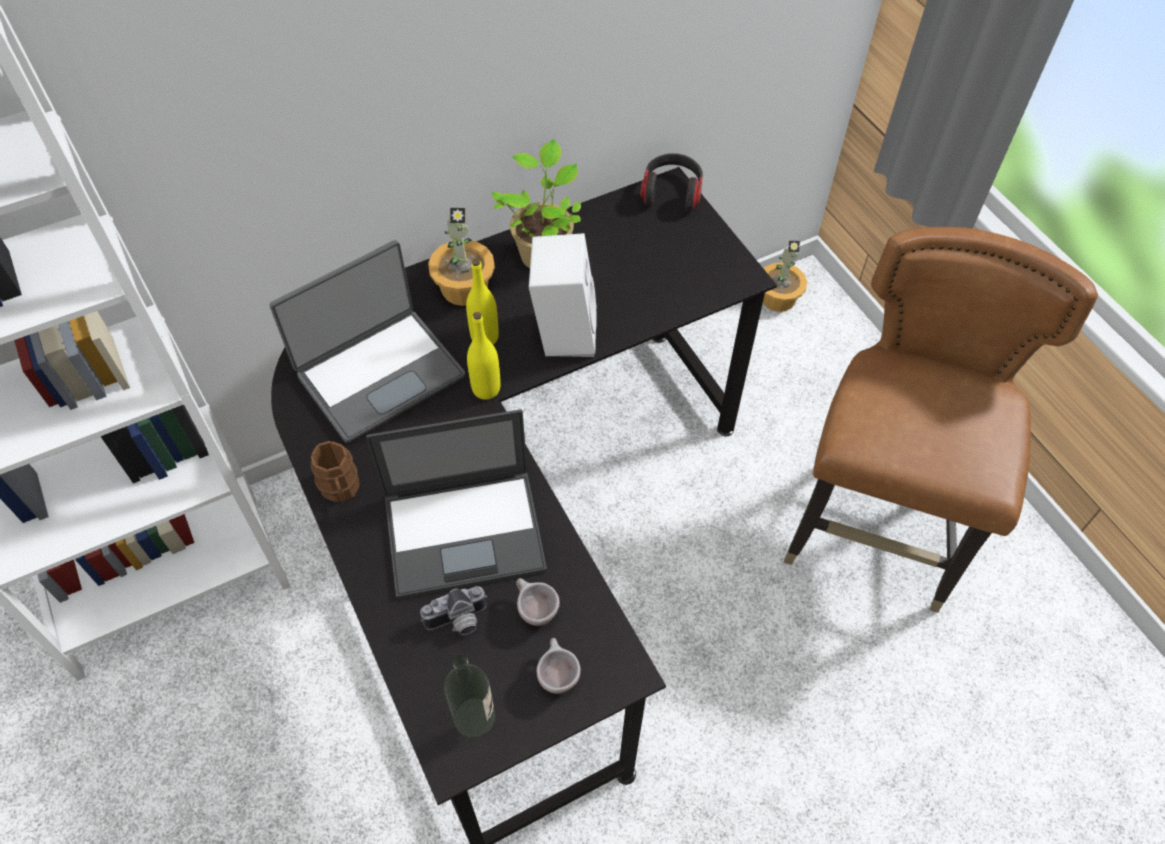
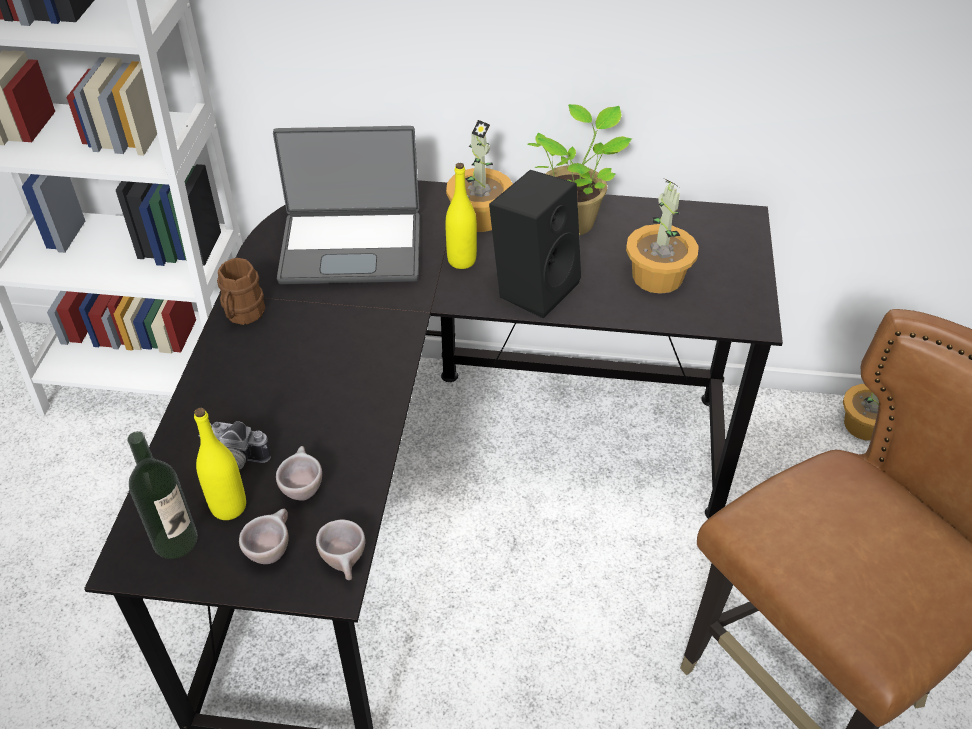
camera: 35 degrees right, 10 degrees down
(466, 532) = (307, 396): laptop -> none
(486, 389) = (426, 299): yellow bottle -> yellow bottle (228, 507)
(563, 331) = (534, 286): white speaker -> black speaker
(622, 650) = (346, 565): none -> beige cup
(648, 273) = (656, 277): none -> potted plant
(671, 192) = (740, 223): headphones -> none

